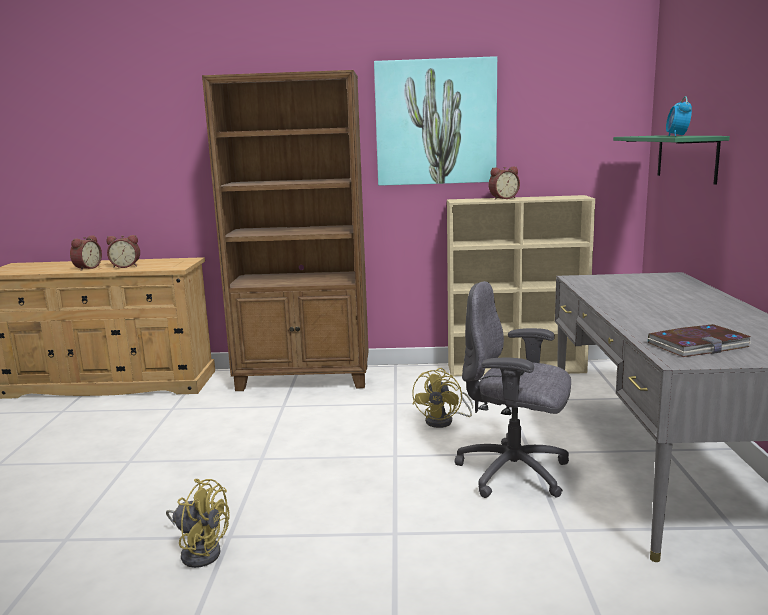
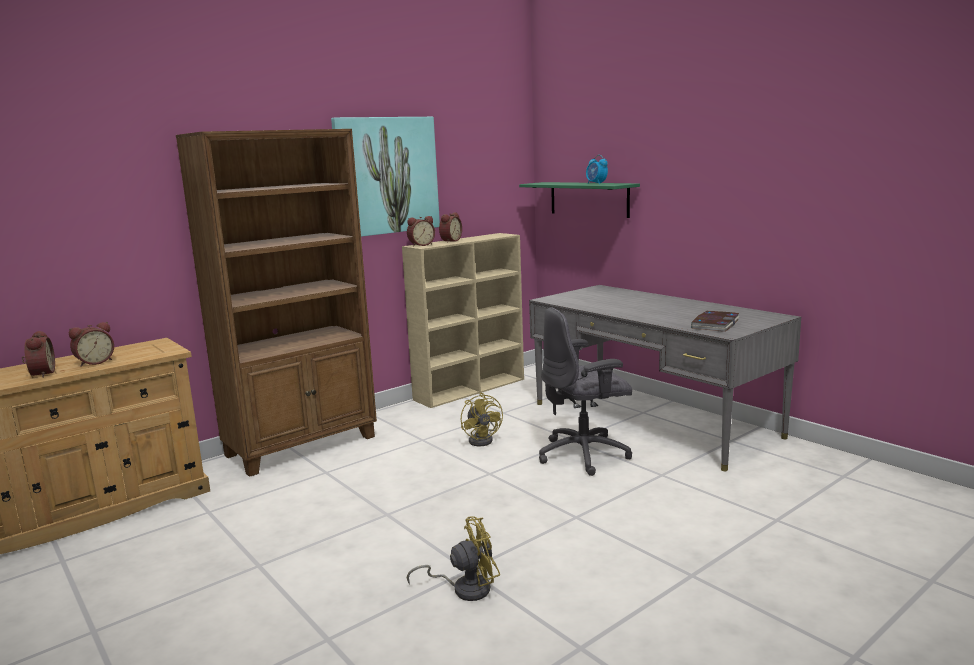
camera: 40 degrees left, 0 degrees up
(463, 199) = (421, 245): none -> alarm clock

